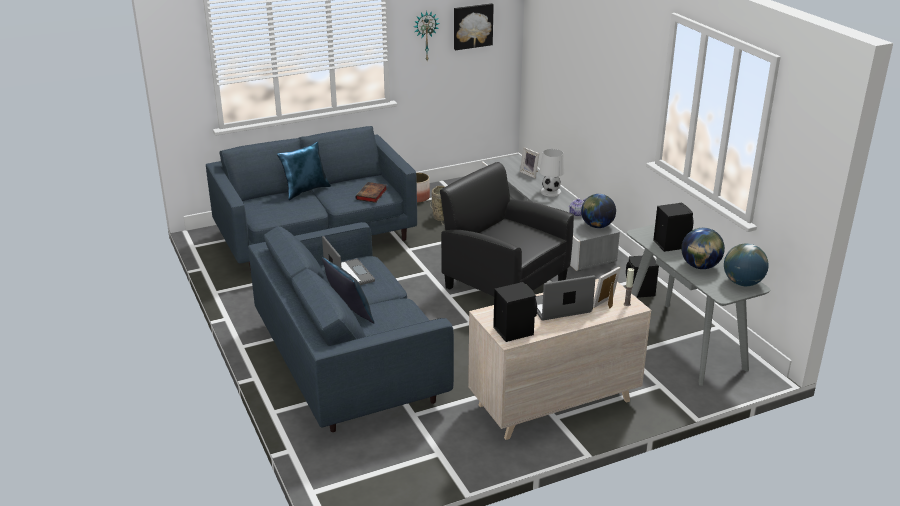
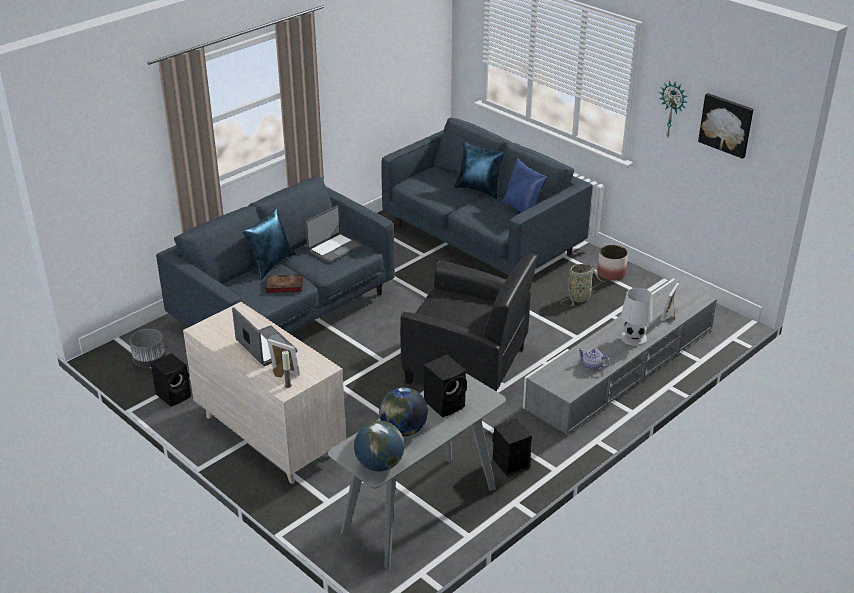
camera: 70 degrees right, 5 degrees up
(360, 180) = (523, 210): none -> blue pillow
(371, 195) = (496, 223): book -> book (283, 286)
(381, 469) = (149, 361): none -> grey planter
(504, 284) = (467, 366): black armchair -> black armchair turned 90 degrees clockwise
(513, 330) = (215, 329): black speaker -> black speaker (174, 395)
(597, 226) = (571, 384): globe -> none

